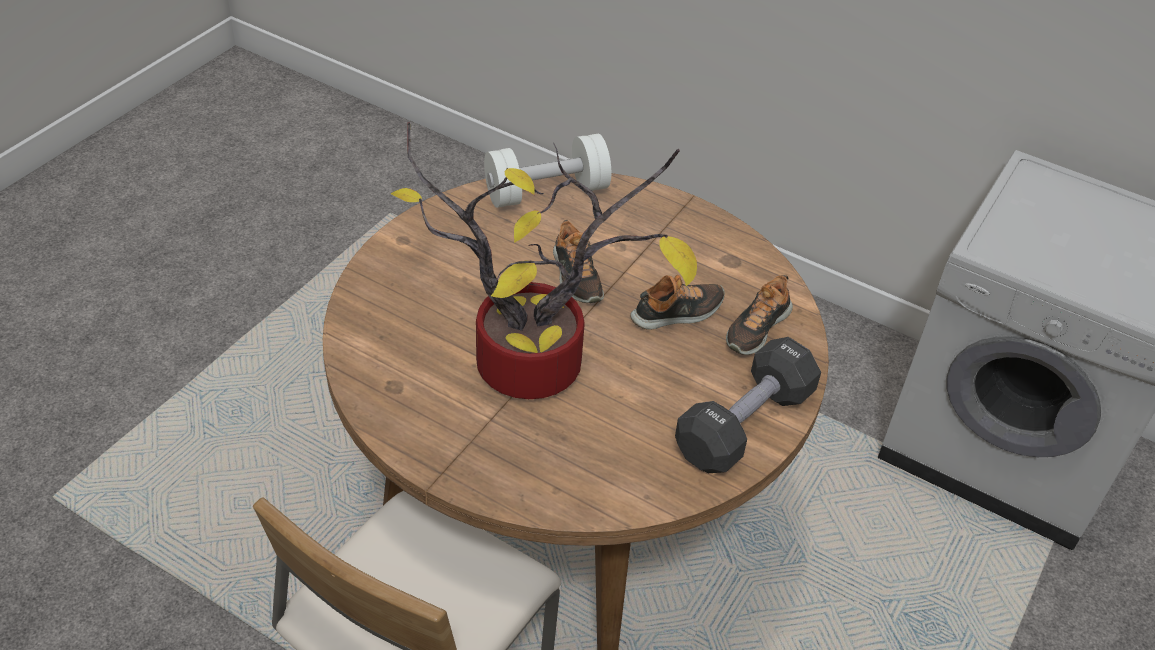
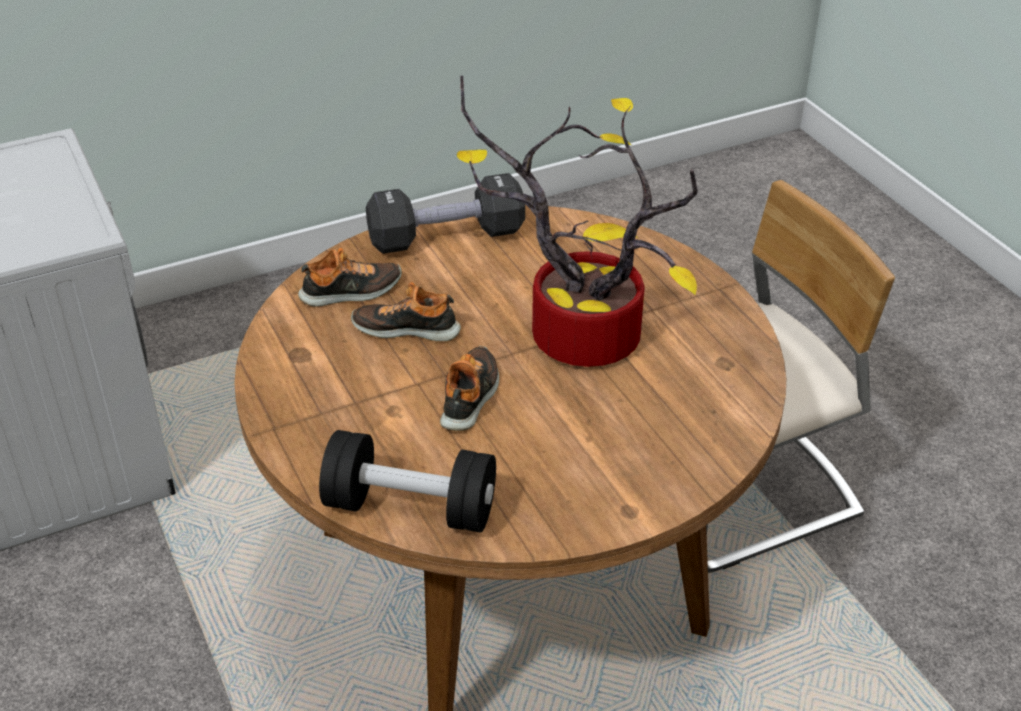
camera: 145 degrees left, 5 degrees down
(546, 192) = (410, 507): white dumbbell -> black dumbbell

